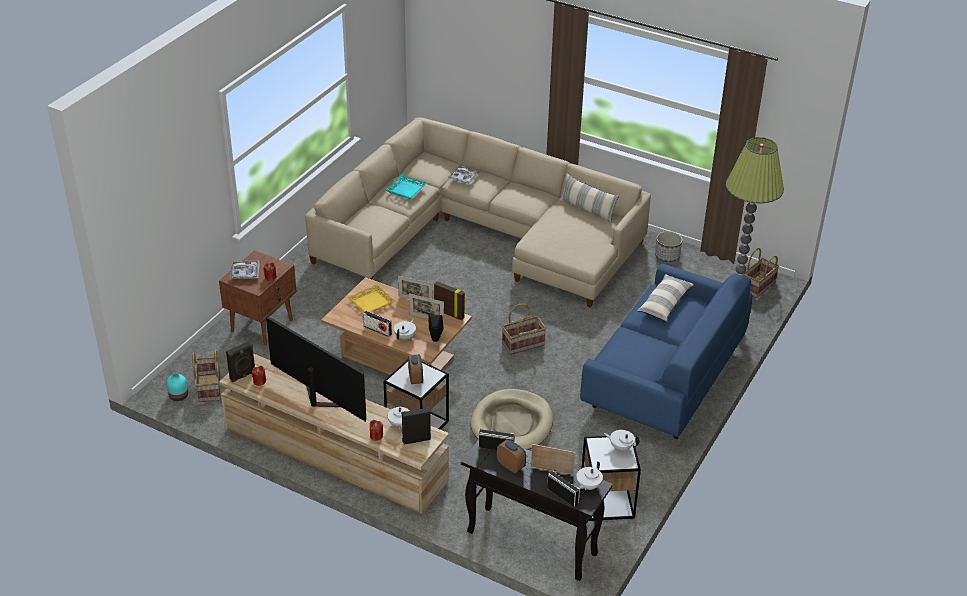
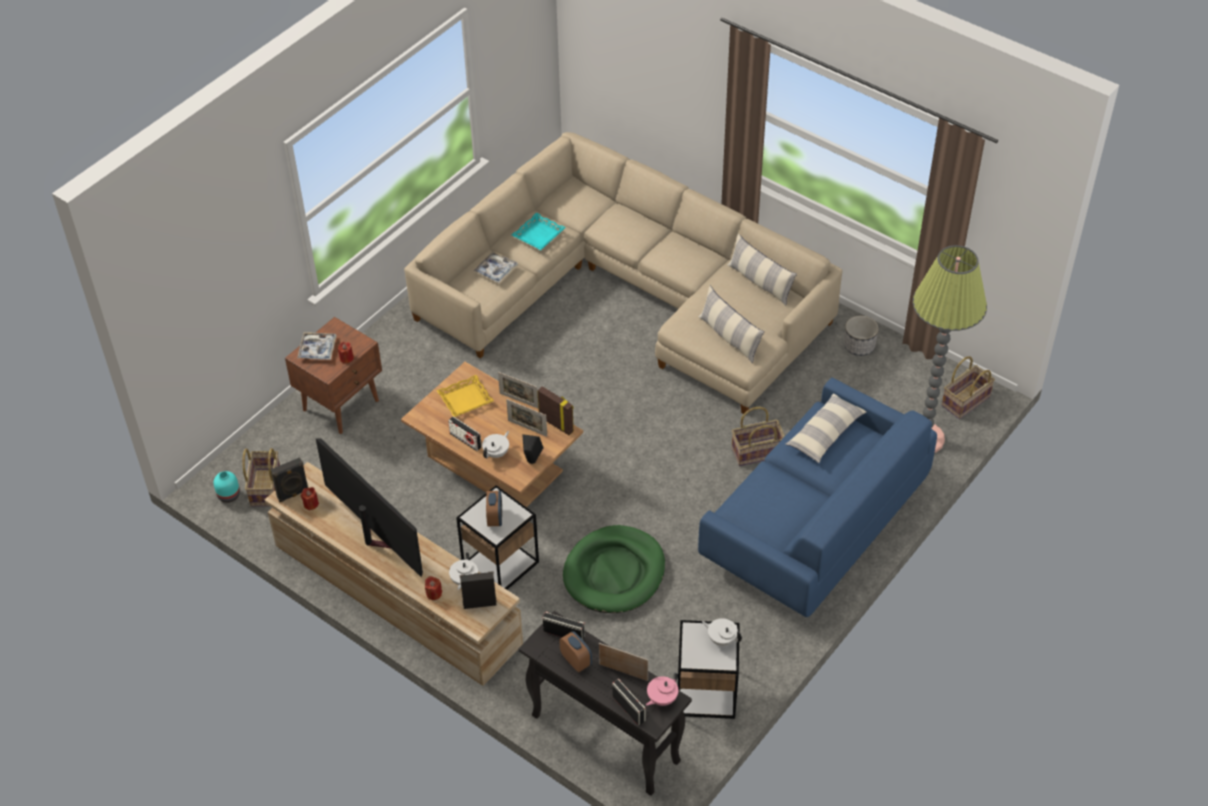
camera: 10 degrees right, 10 degrees up
(464, 178) = (614, 221): tray -> tray (496, 270)
(512, 424) = (614, 573): beige dog bed -> green dog bed
(523, 343) = (650, 460): basket -> basket (757, 451)
(572, 246) = (729, 337): none -> pillow
(588, 486) = (661, 698): white teapot -> pink teapot

